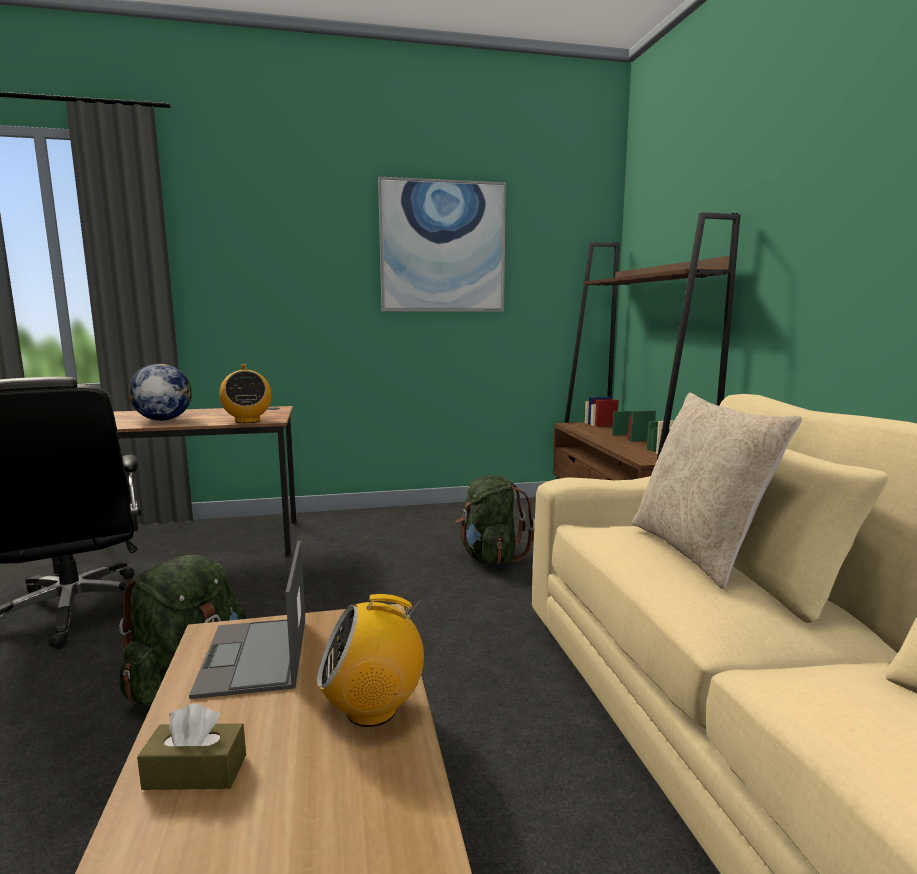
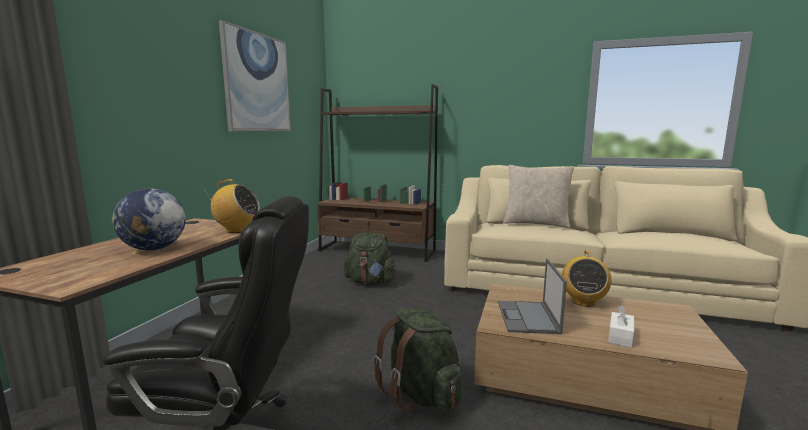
camera: 60 degrees left, 0 degrees up
(195, 772) = (620, 336): brown tissue box -> white tissue box
(254, 657) = (528, 317): laptop -> laptop turned 75 degrees clockwise

